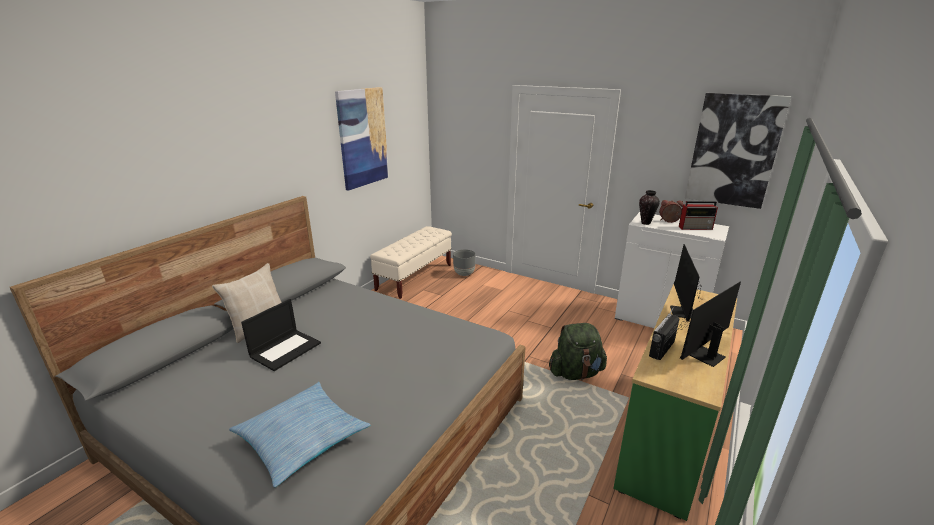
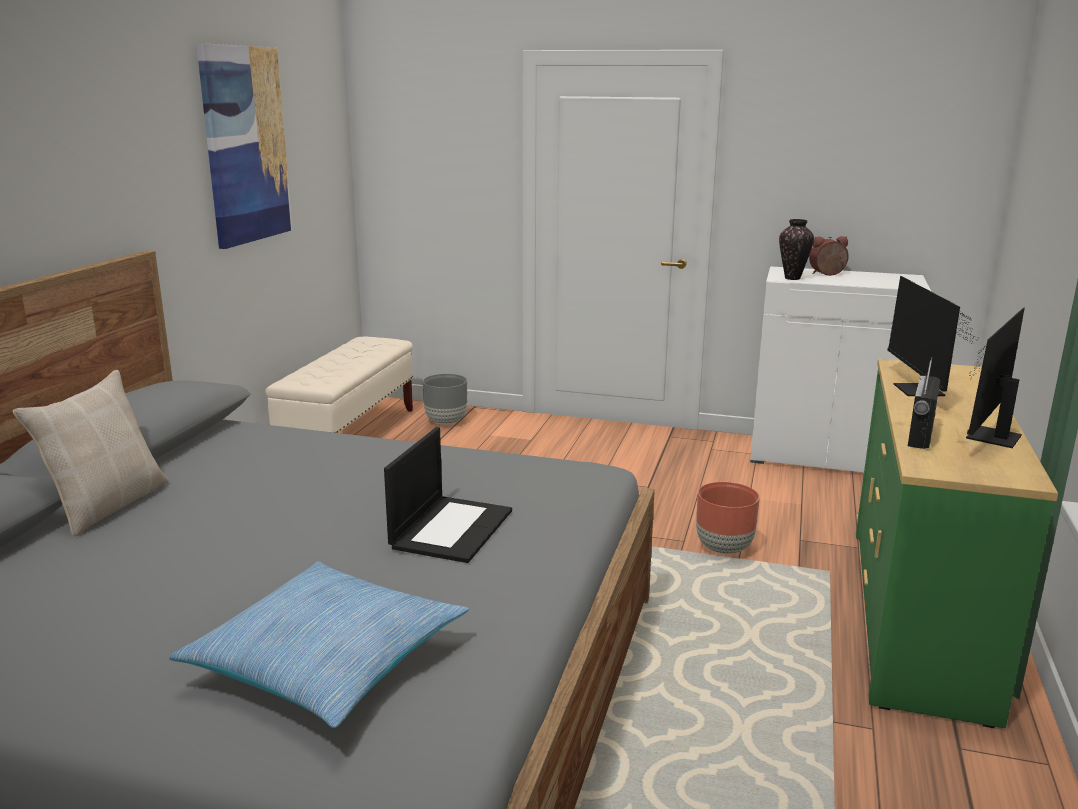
camera: 15 degrees left, 5 degrees down
(285, 349) = (195, 533): laptop -> laptop (451, 528)
(576, 373) = (724, 548): green backpack -> brown planter
(696, 228) = (875, 279): radio -> none
(734, 150) = (920, 144): picture -> none

